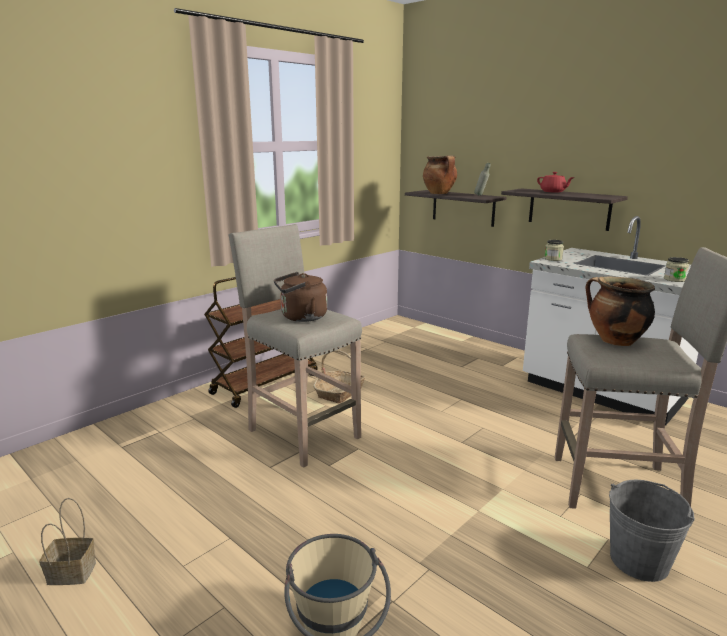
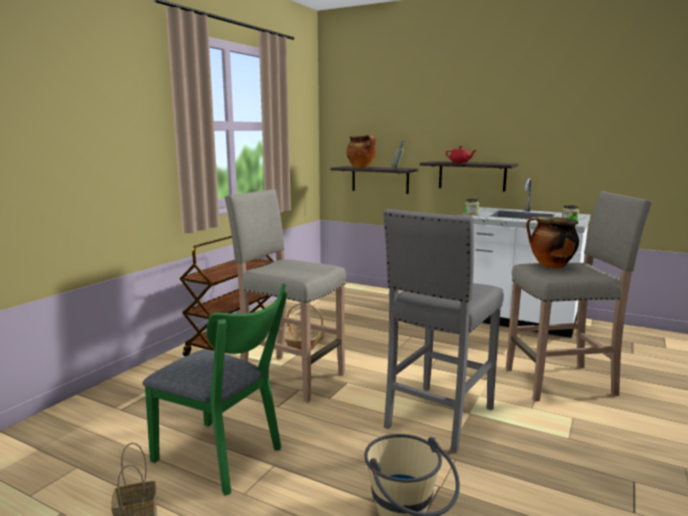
camera: 15 degrees left, 5 degrees down
(186, 519) = (224, 457): none -> green chair
(301, 317) = (293, 268): brown kettle -> none
(436, 511) = (437, 418): none -> grey stool
(639, 561) = (600, 428): grey bucket -> none

